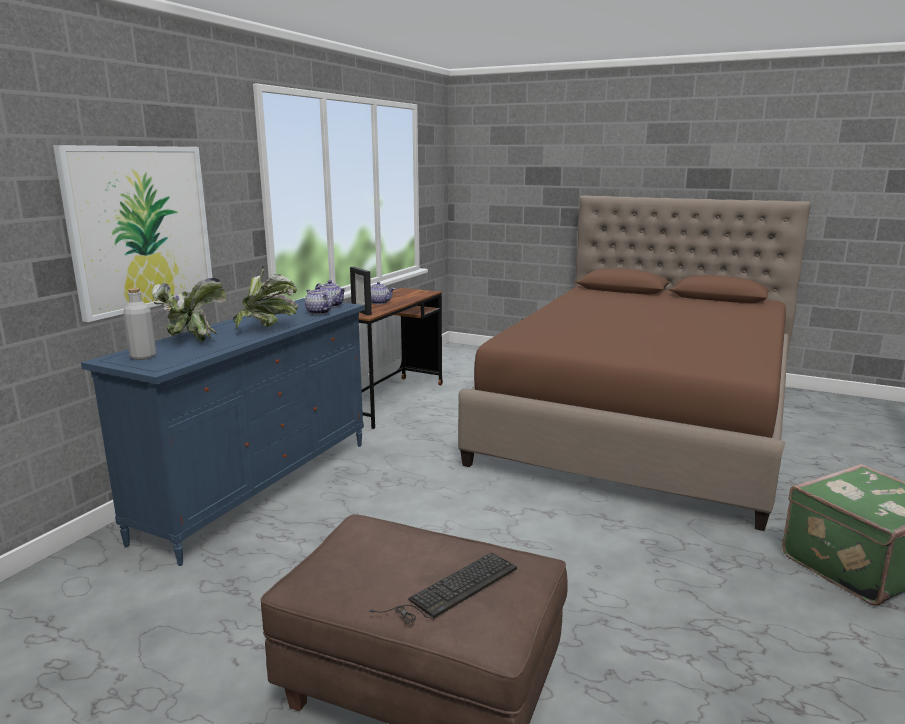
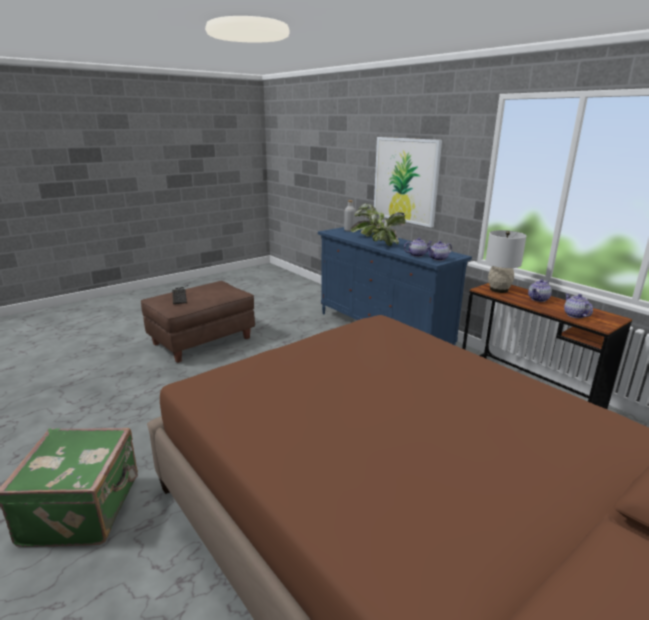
camera: 115 degrees right, 5 degrees up
(362, 311) = (498, 290): picture frame -> white table lamp
(412, 296) = (574, 315): none -> teapot

